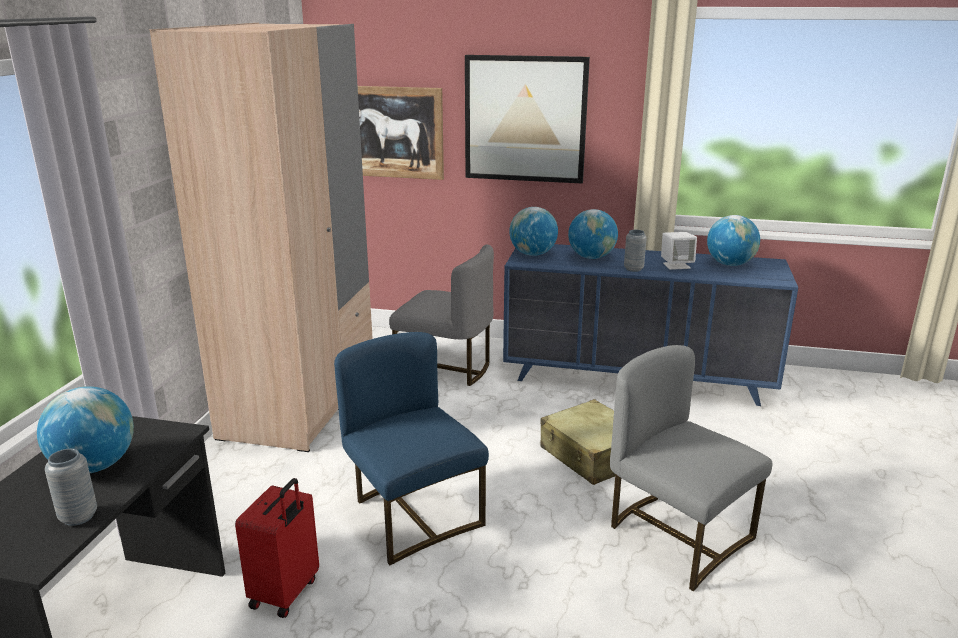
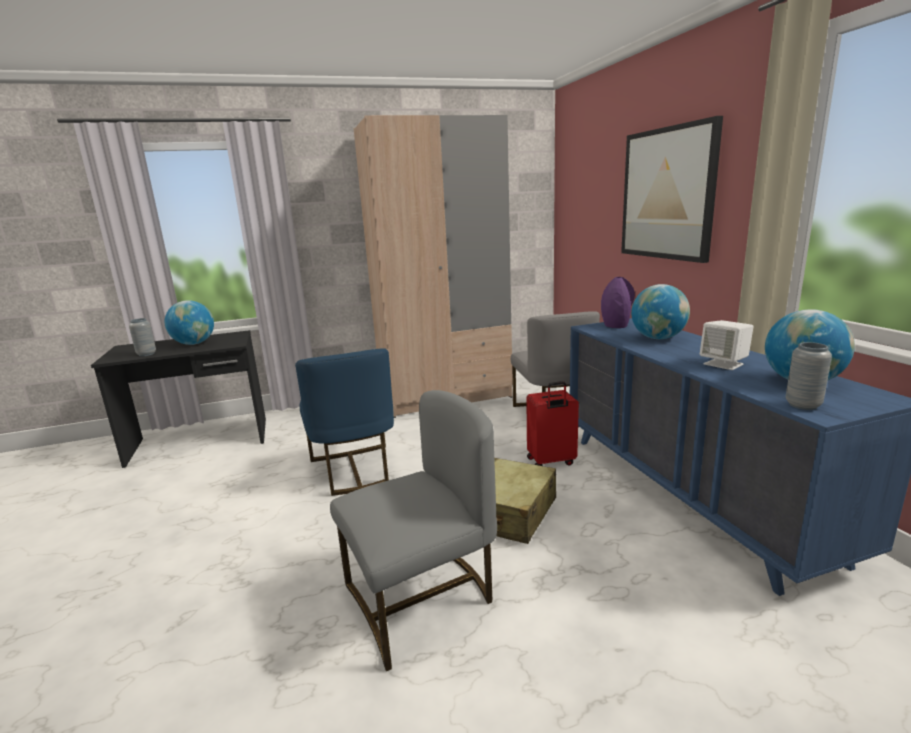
camera: 60 degrees right, 5 degrees down
(286, 593) = (253, 464): red suitcase -> red suitcase (551, 462)
(392, 132) = (588, 213): picture -> none
(412, 515) = (353, 470): blue chair -> blue chair turned 135 degrees clockwise
(532, 254) = (616, 325): globe -> purple vase
(633, 269) = (665, 354): grey vase -> grey vase (803, 405)
(677, 536) = (421, 599): grey chair -> grey chair turned 45 degrees clockwise

